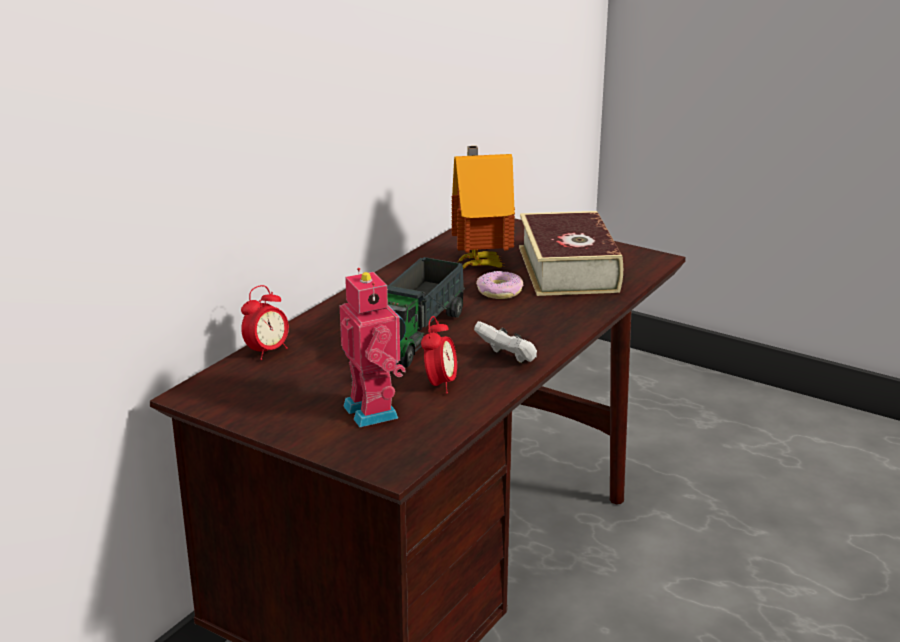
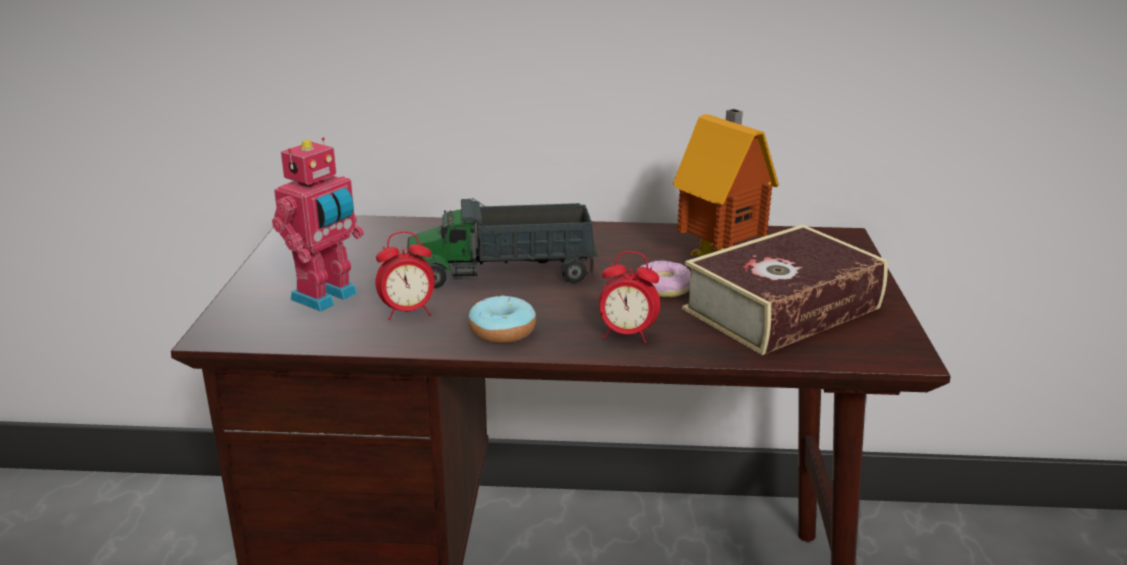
camera: 60 degrees right, 0 degrees up
(267, 351) = (407, 226): alarm clock -> alarm clock (627, 335)
(507, 358) = (502, 331): white game controller -> donut

